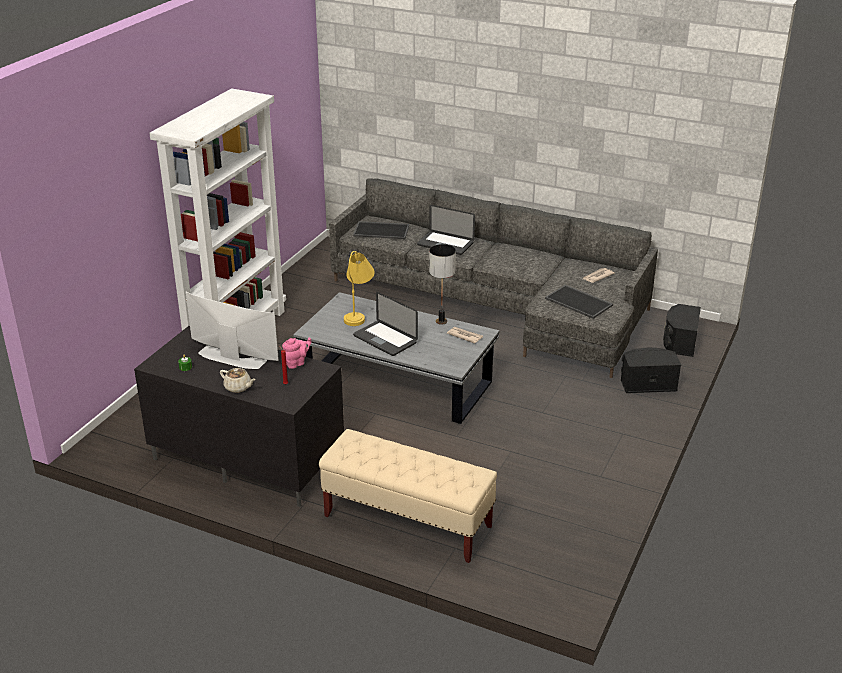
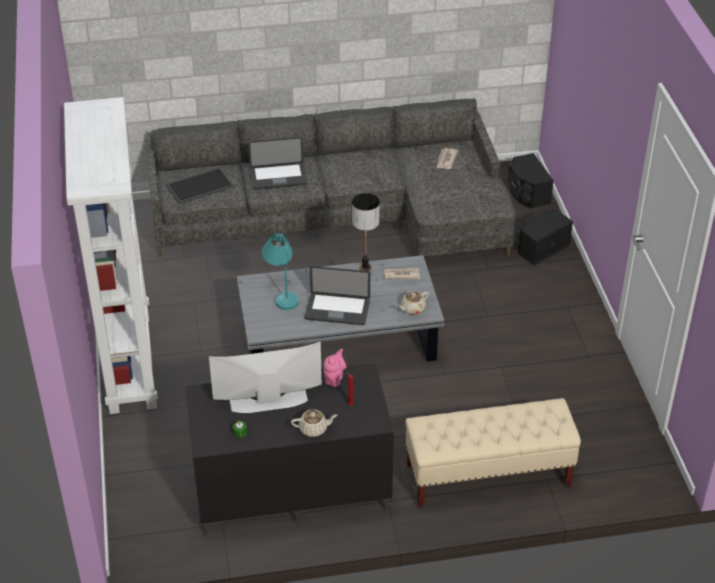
camera: 35 degrees left, 10 degrees up
(359, 313) = (282, 292): yellow table lamp -> turquoise table lamp
(445, 360) = (412, 308): none -> beige teapot
(579, 302) = (459, 194): tray -> none

